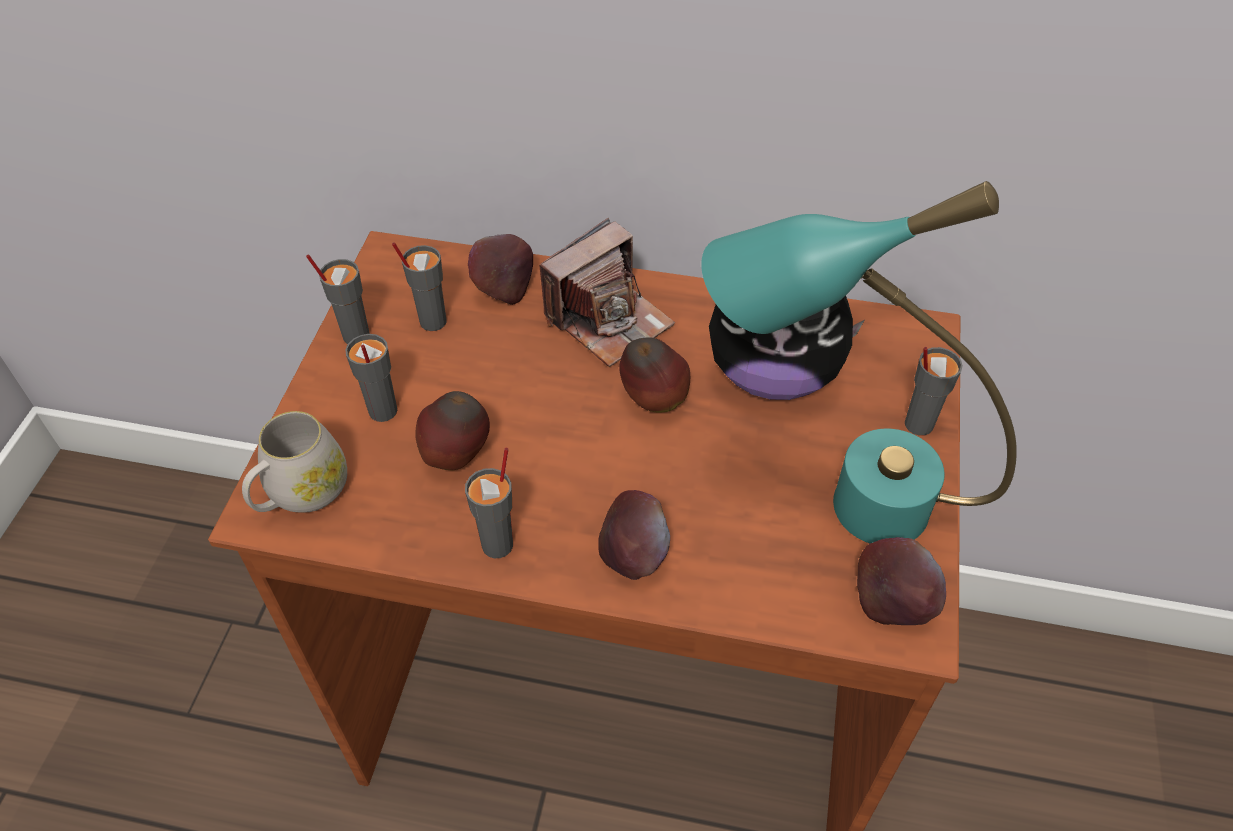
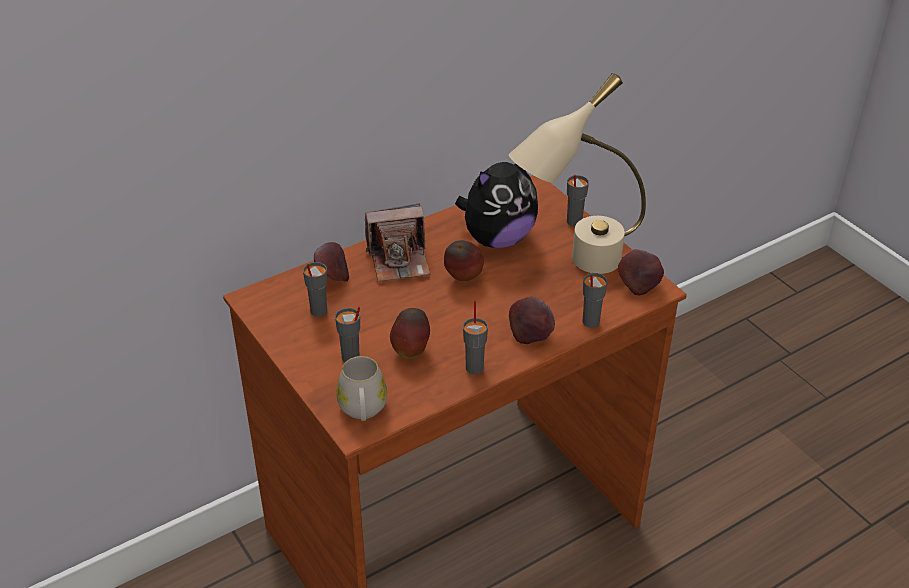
camera: 45 degrees left, 10 degrees down
(355, 335) = (289, 339): grey cup -> grey cup (590, 322)
(608, 320) = (399, 260): camera -> camera turned 75 degrees clockwise
(833, 496) = (576, 266): turquoise table lamp -> beige table lamp

